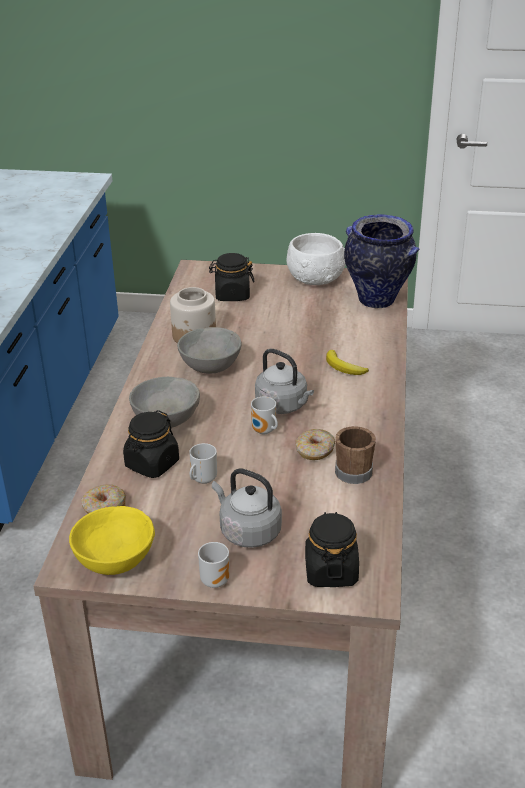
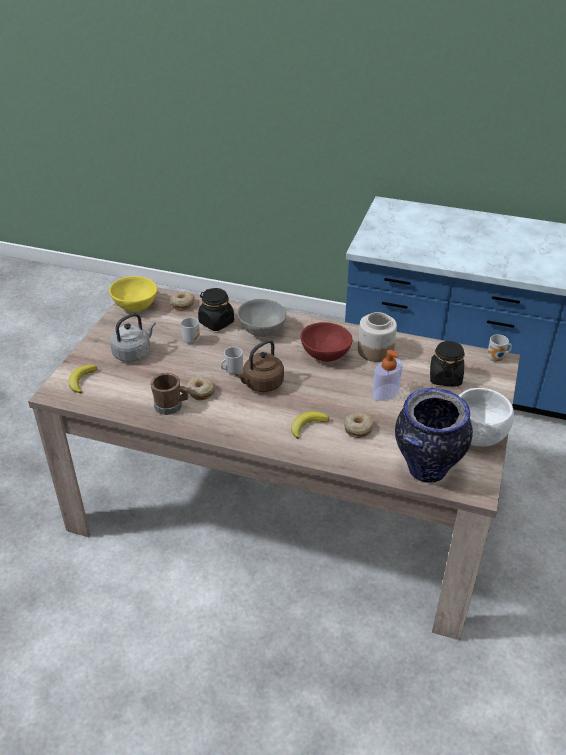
camera: 100 degrees right, 5 degrees up
(209, 367) = (325, 354): grey bowl -> red bowl
(216, 580) = (101, 338): mug -> mug (496, 359)
(269, 326) = (385, 392): none -> soap dispenser
(283, 406) = (261, 384): grey kettle -> brown kettle
(331, 571) = (81, 380): black jar -> banana
(335, 337) = (358, 428): none -> donut

